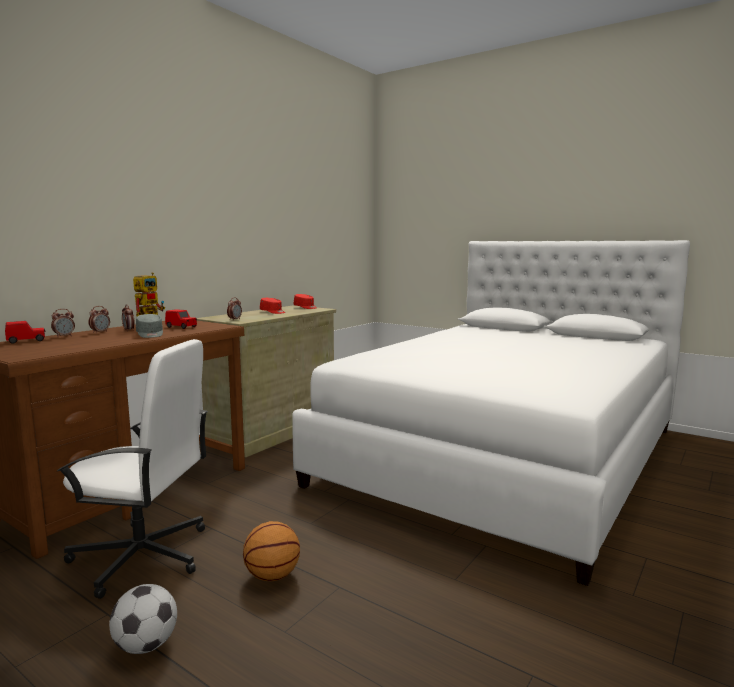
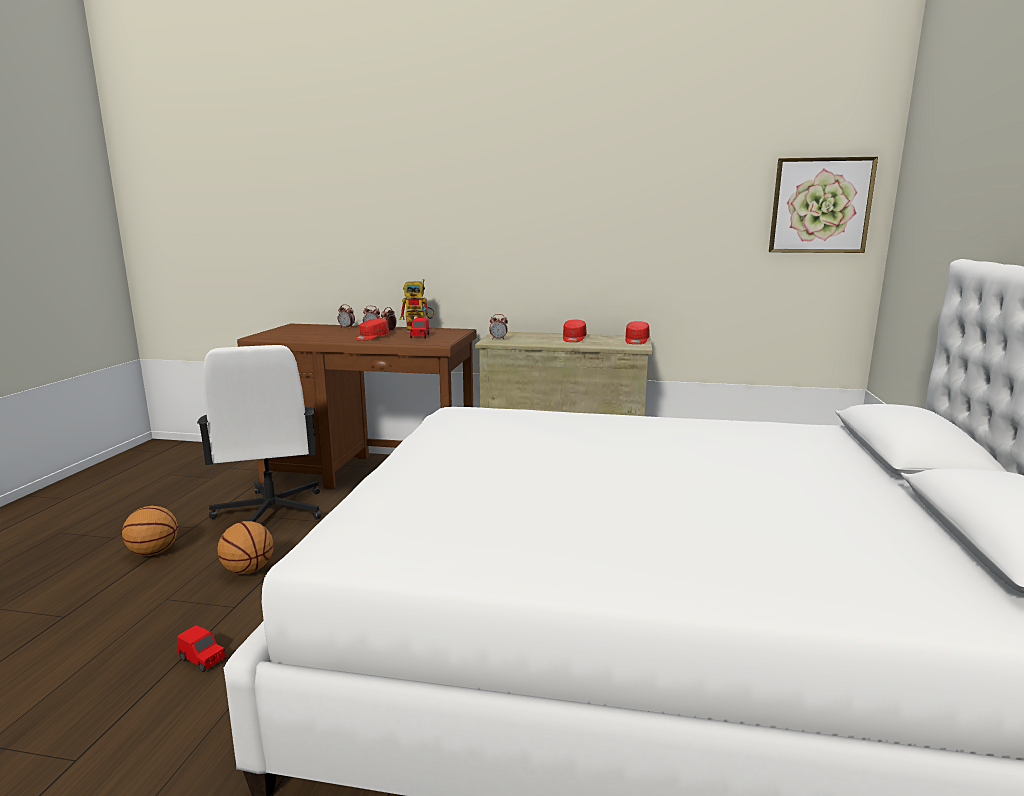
camera: 65 degrees right, 5 degrees up
(26, 341) = (322, 326): red toy car -> red toy car (203, 659)
(146, 645) = (154, 552): football -> basketball
(150, 334) = (371, 337): grey cap -> red cap
(353, 216) = (820, 206): none -> picture

